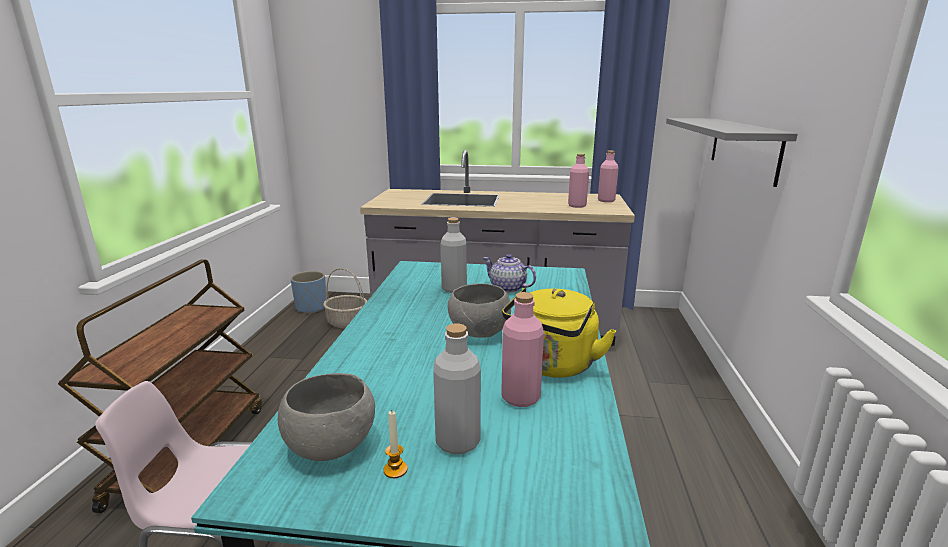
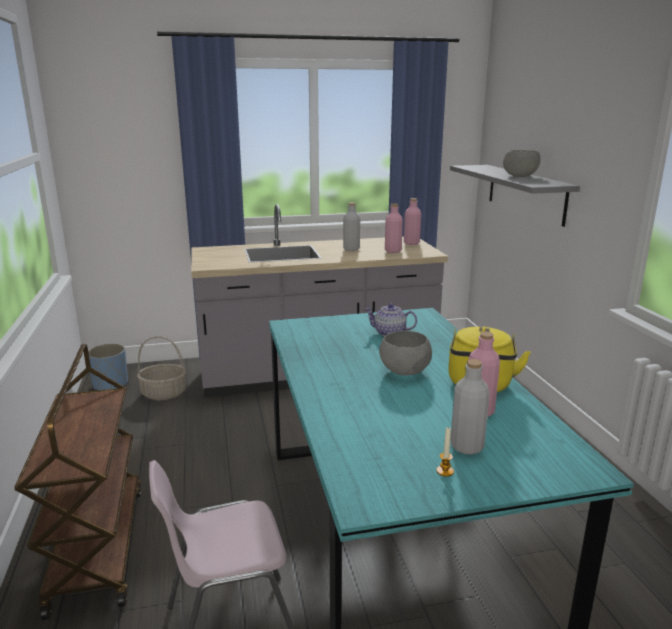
camera: 20 degrees left, 0 degrees up
(330, 446) = (384, 467): grey bowl -> grey bowl (519, 176)
(454, 289) = (346, 339): grey bottle -> grey bottle (351, 249)

